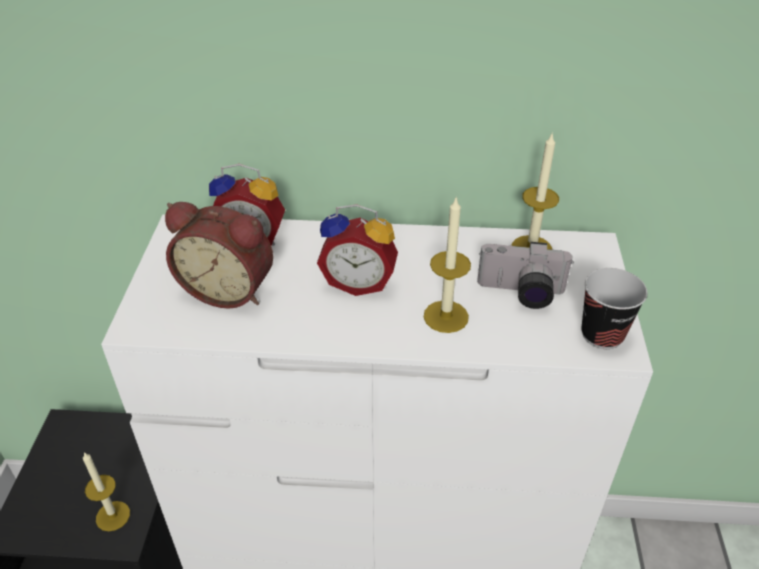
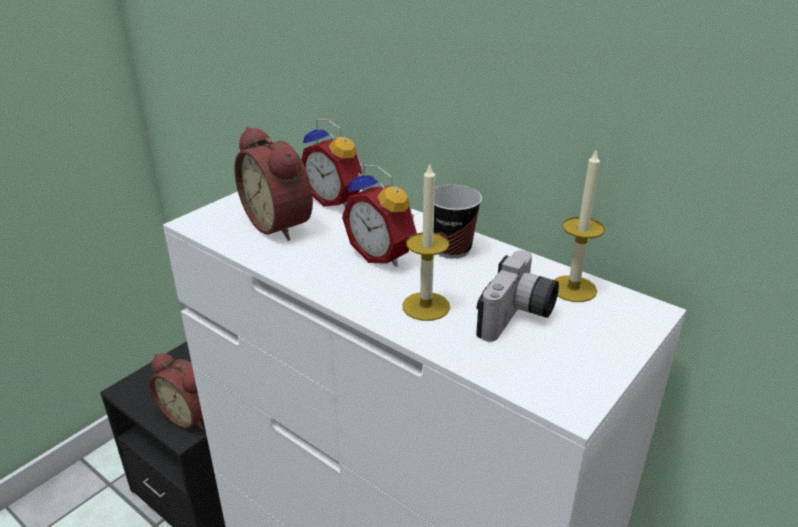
camera: 35 degrees right, 10 degrees down
(113, 516) = (191, 414): candle -> alarm clock
(521, 294) = (518, 318): camera -> camera turned 105 degrees counterclockwise
(602, 335) = (564, 383): cup -> cup (452, 249)

